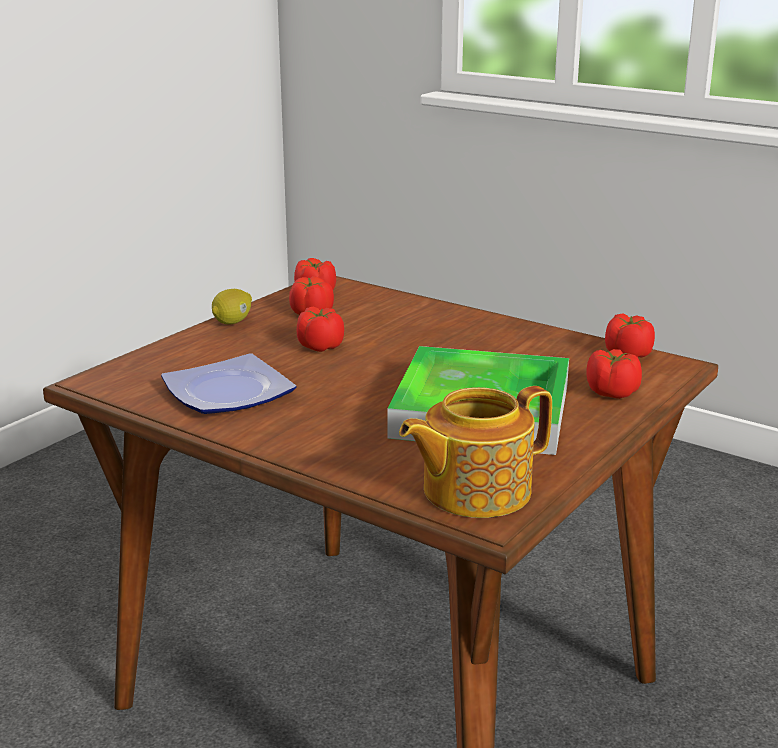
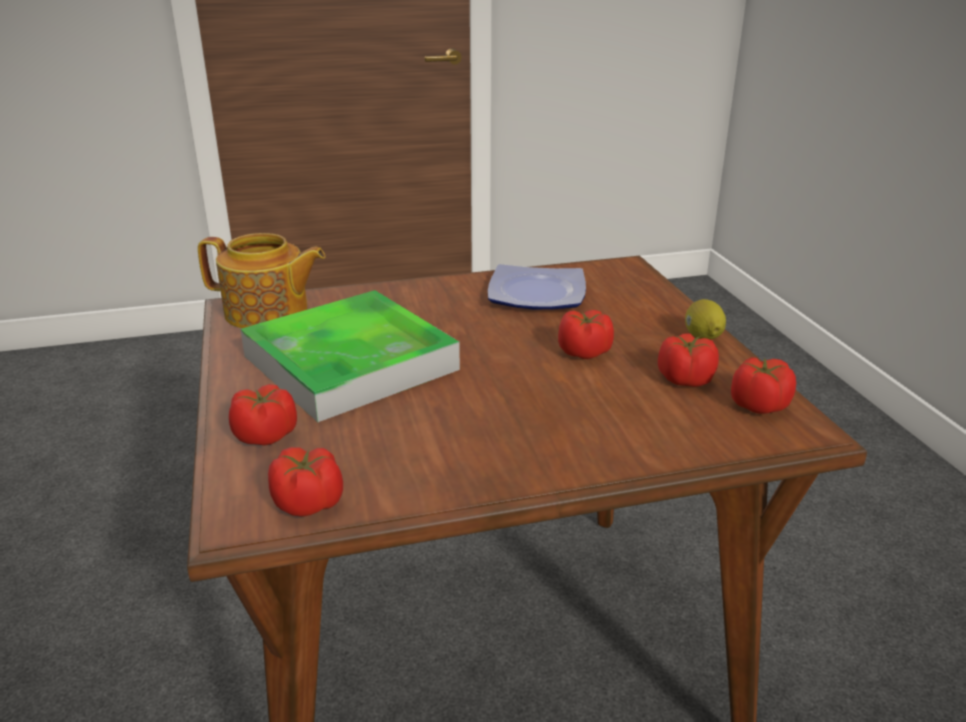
camera: 130 degrees right, 5 degrees up
(473, 490) = (268, 313): teapot -> teapot turned 90 degrees clockwise

